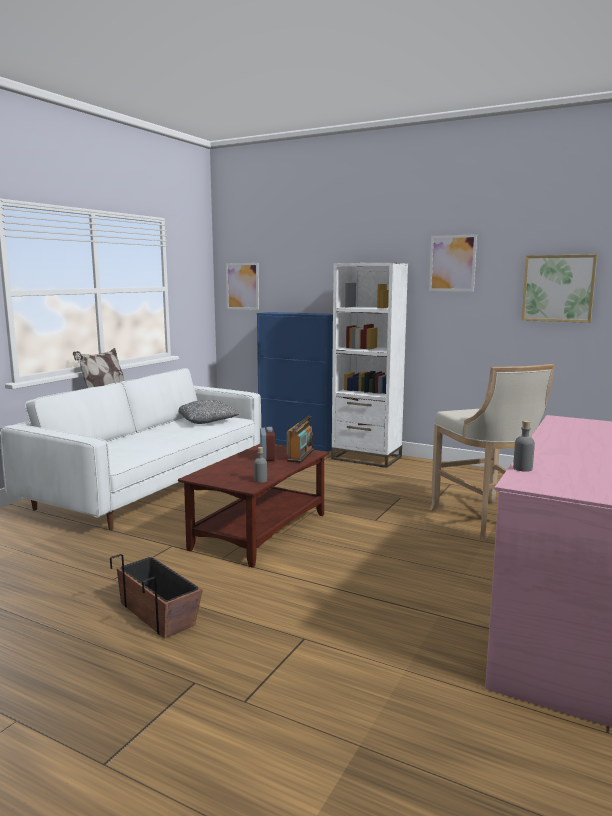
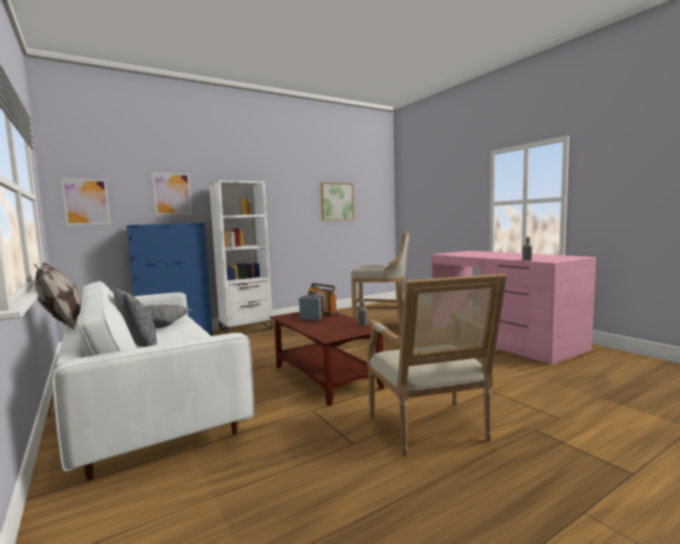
camera: 60 degrees left, 5 degrees down
(141, 434) = (139, 347): none -> grey pillow
(158, 613) = (432, 430): planter -> armchair
(452, 263) = (280, 185): picture -> picture (172, 194)

